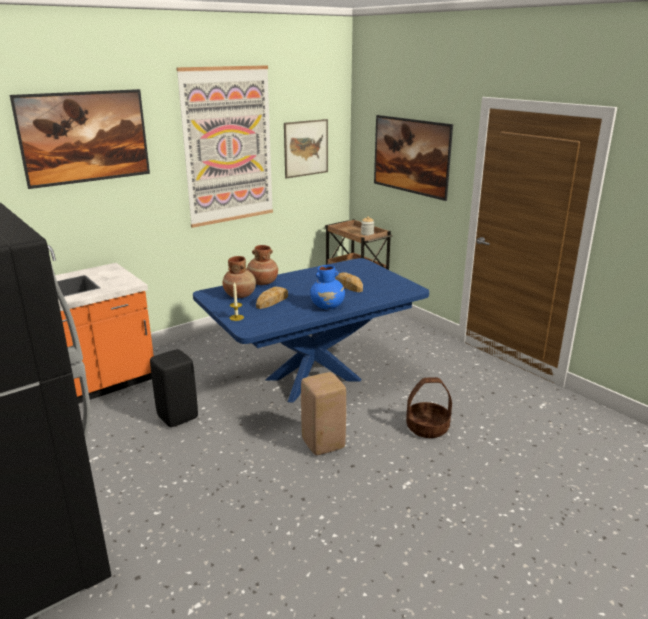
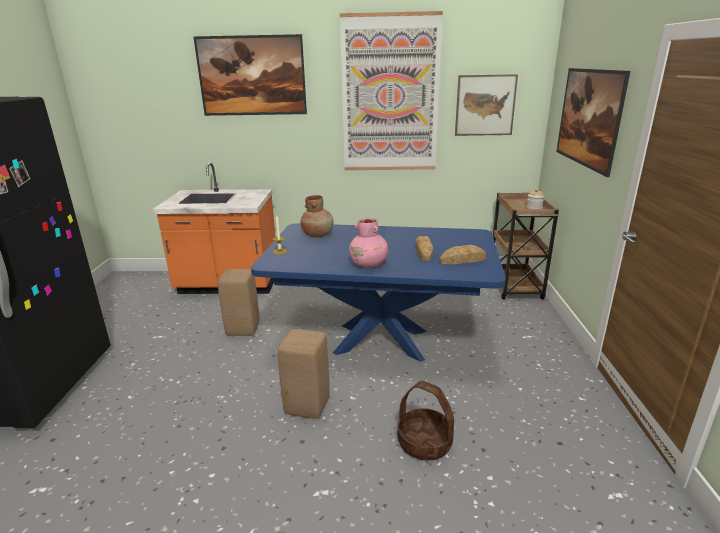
camera: 40 degrees right, 0 degrees up
(176, 417) = (242, 329): black stool -> beige stool
(262, 282) = (355, 229): brown vase -> none
(272, 301) = (332, 246): bread -> bread (462, 260)
(328, 306) = (368, 265): blue vase -> pink vase

